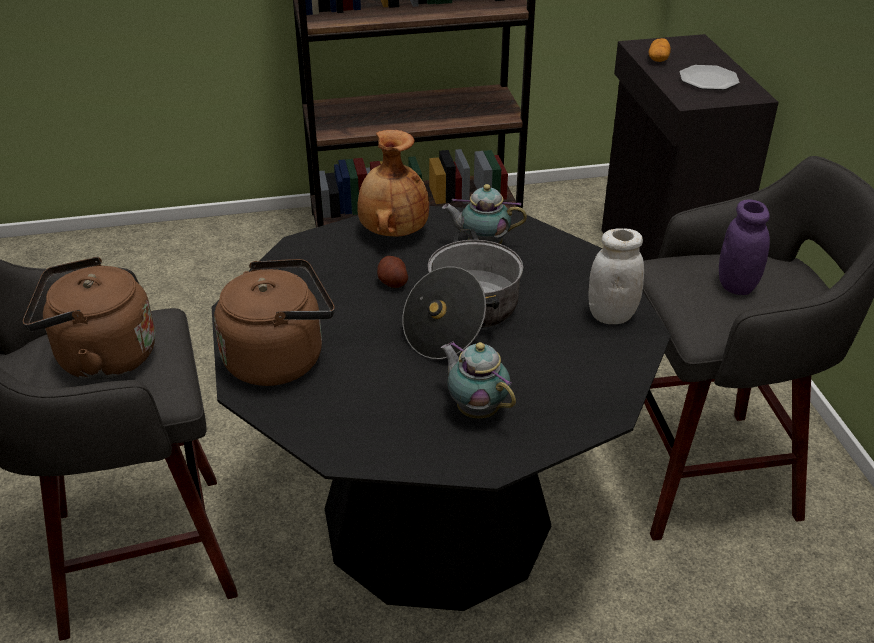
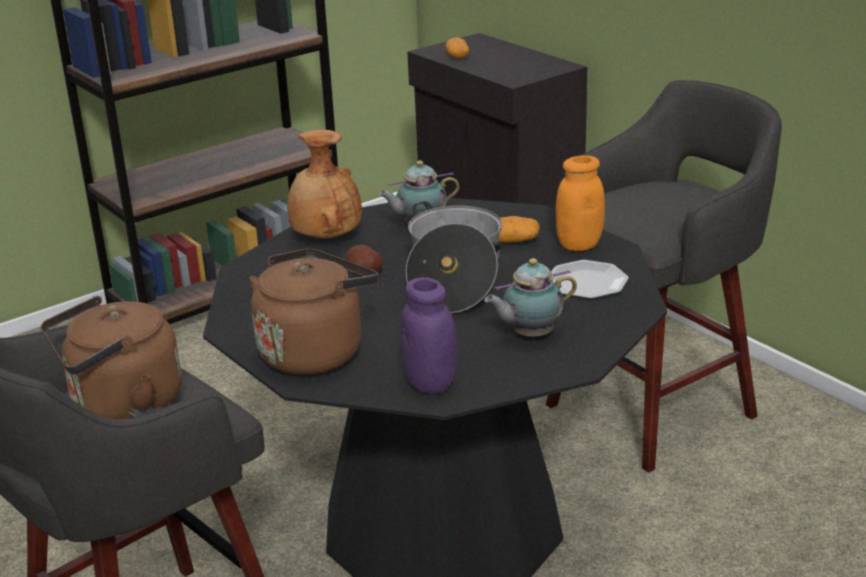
camera: 25 degrees left, 10 degrees down
(476, 409) = (529, 335): teapot -> teapot turned 45 degrees counterclockwise
(554, 290) = (514, 241): none -> potato
(611, 315) = (579, 245): white jar -> orange jar
(708, 80) = (515, 63): plate -> plate (587, 282)
(736, 285) = (655, 203): purple jar -> purple jar (430, 384)

